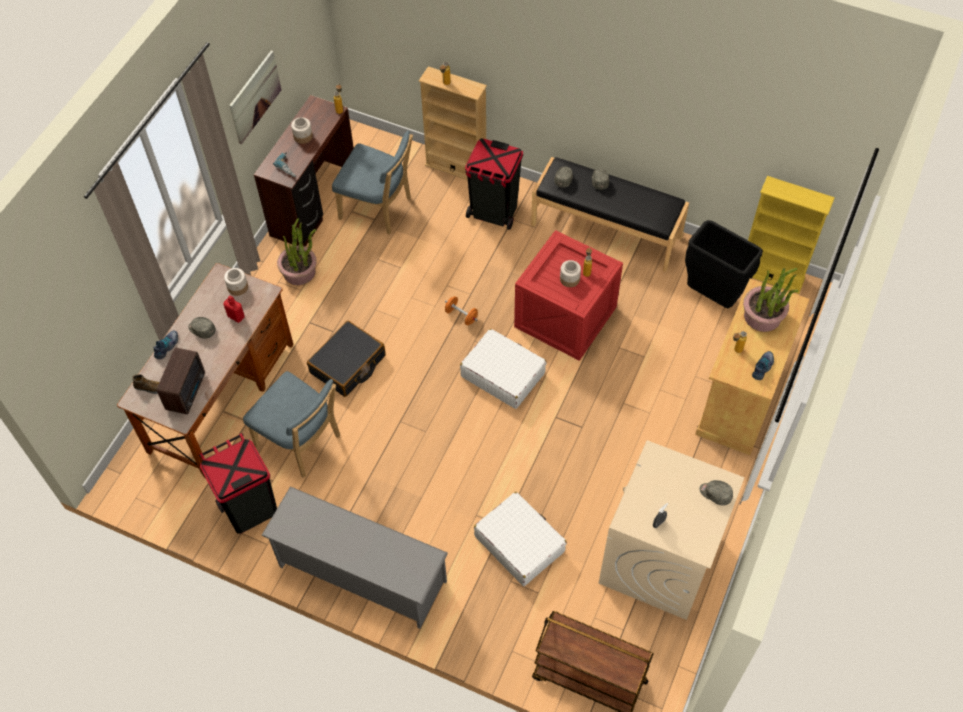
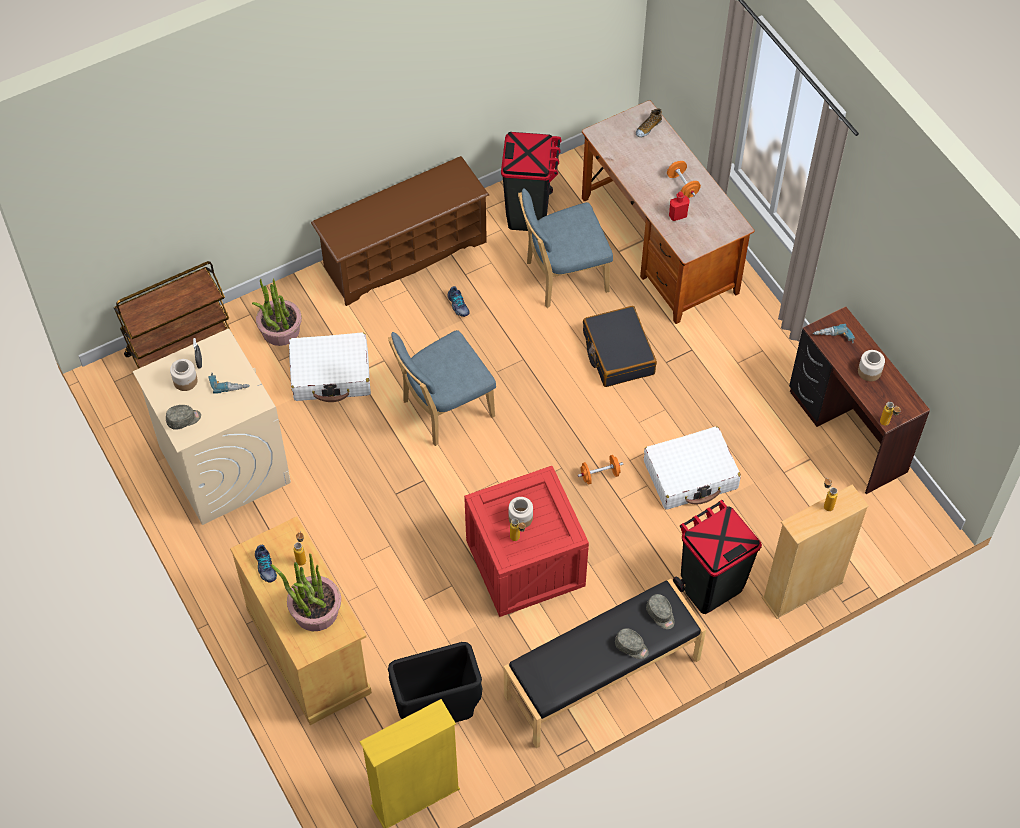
camera: 125 degrees right, 0 degrees up
(167, 346) = (684, 155): shoe -> shoe (458, 305)
(187, 391) = (624, 149): radio -> none
(202, 330) = (682, 186): grey cap -> orange dumbbell
(238, 287) = (711, 232): jar -> jar (185, 381)
(255, 97) = (890, 282): picture -> none
(299, 272) = (761, 373): potted plant -> potted plant (280, 330)
(361, 574) = (404, 254): grey shoe rack -> brown shoe rack
(378, 209) = (794, 483): blue chair -> blue chair (444, 410)
(502, 374) = (504, 467): white suitcase -> white suitcase (690, 475)
(657, 486) = (229, 383): none -> power drill

